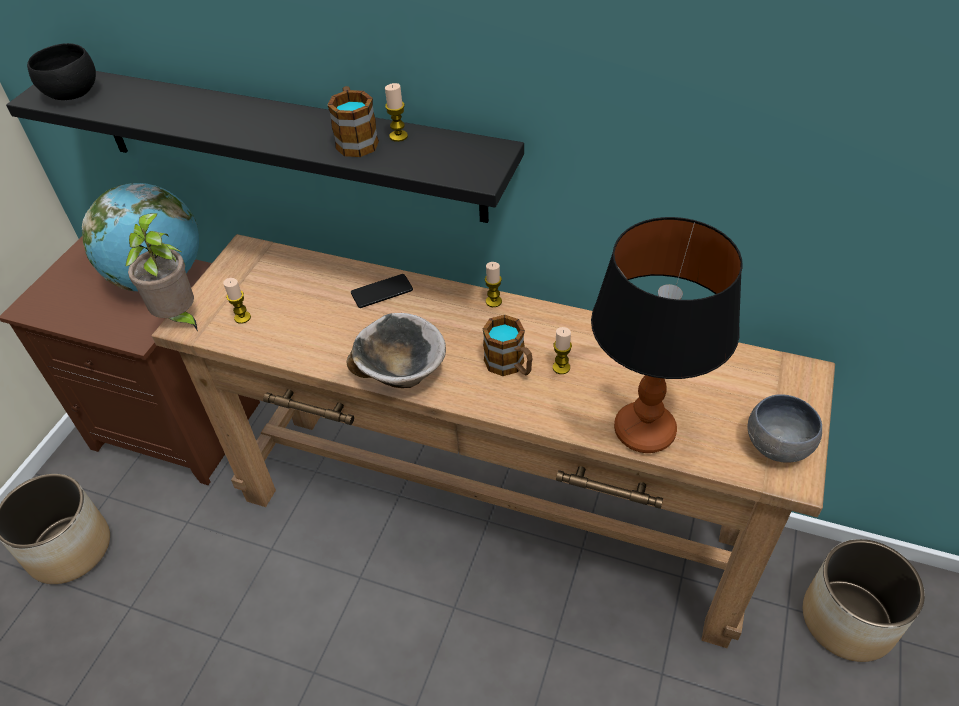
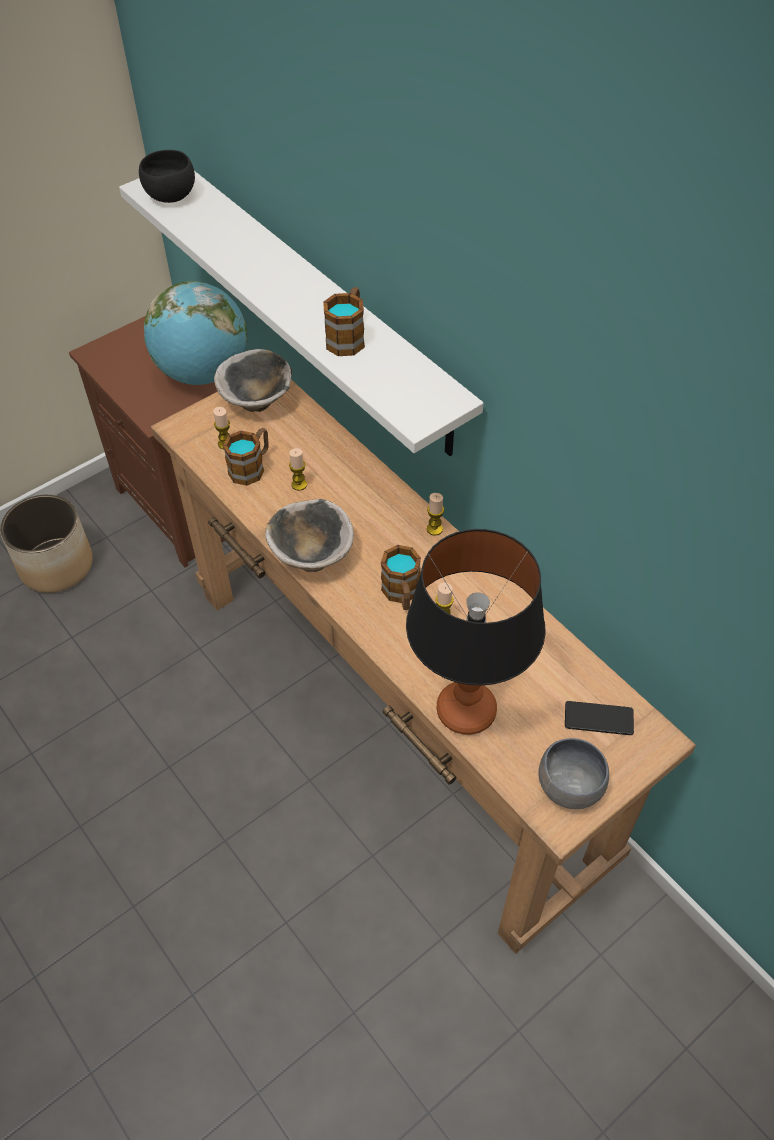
camera: 30 degrees right, 5 degrees up
(179, 318) = (178, 421): potted plant -> none
(246, 270) = (257, 400): none -> bowl
(284, 143) = (318, 306): black shelf -> white shelf
(284, 326) = (251, 467): none -> mug
(382, 292) = (349, 474): phone -> phone (598, 719)
(398, 136) = (384, 349): candle -> candle (299, 484)
(848, 620) = (649, 1001): planter -> none

